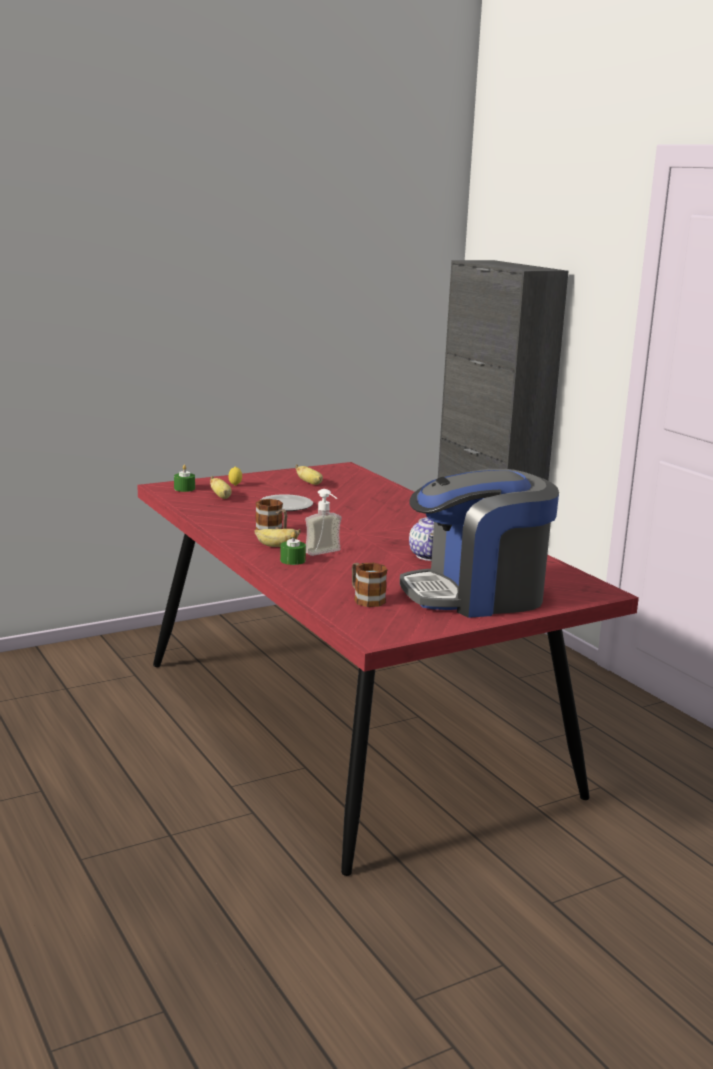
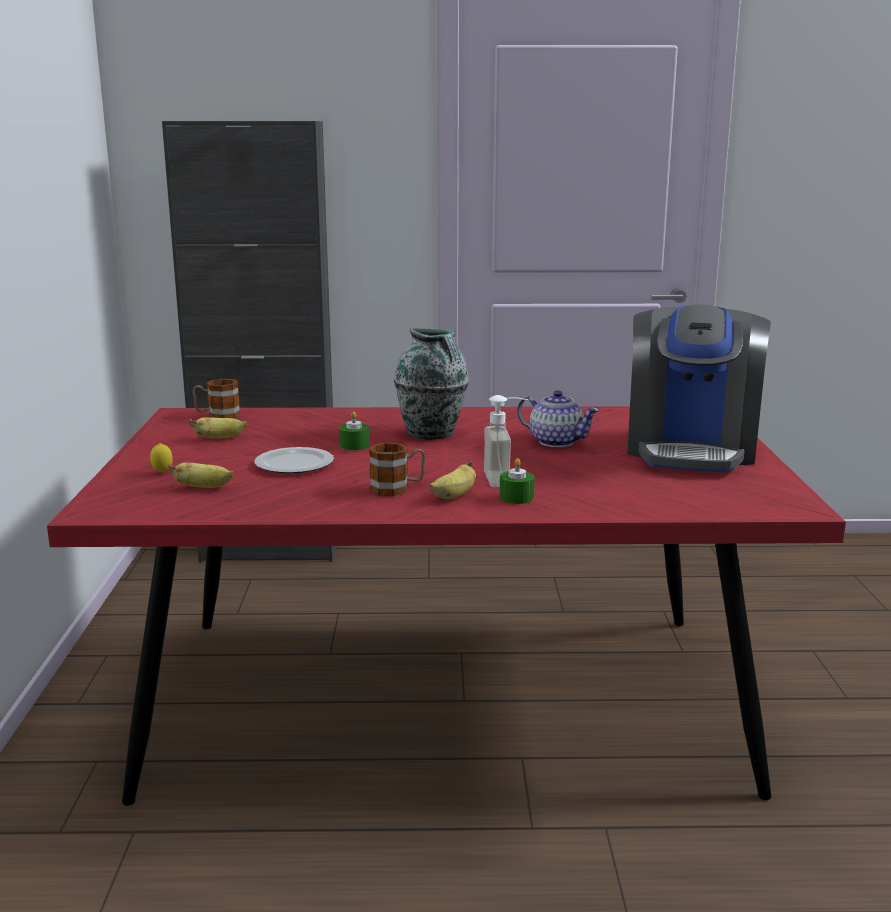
camera: 60 degrees left, 0 degrees up
(184, 488) = (126, 501): green candle -> green candle (354, 445)
(365, 598) = (676, 490): mug -> mug (217, 416)
(395, 524) = (432, 434): none -> vase

